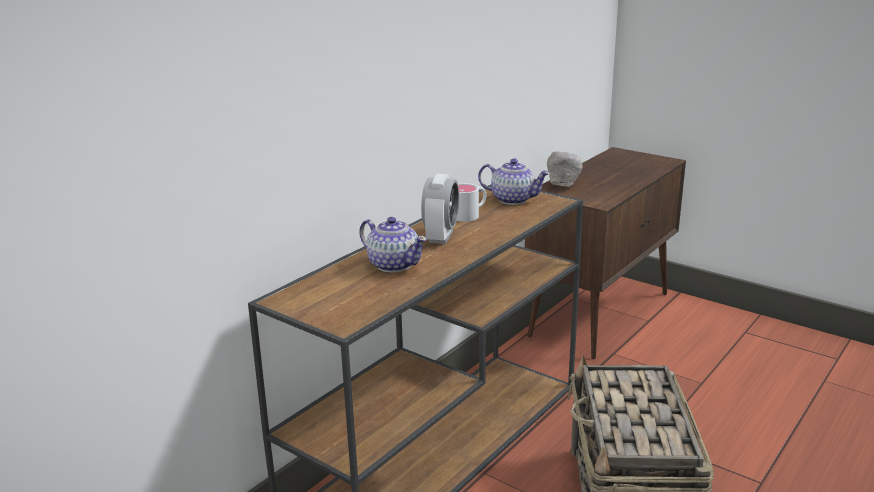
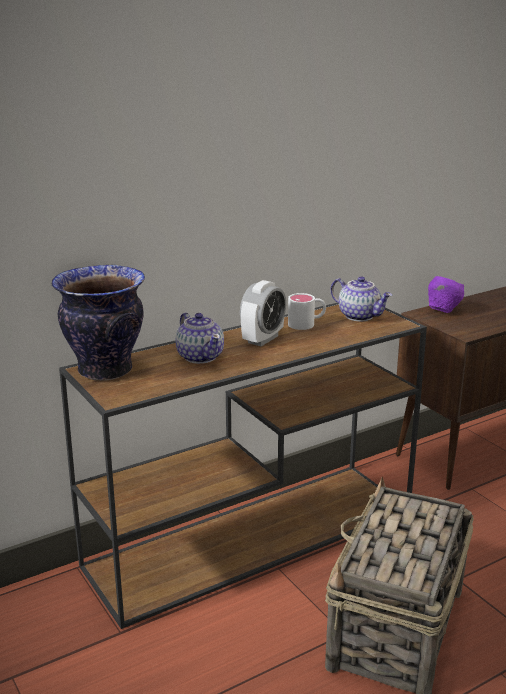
camera: 20 degrees right, 0 degrees up
(304, 297) = (104, 371): none -> vase
(563, 185) = (443, 311): grey bowl -> purple bowl

